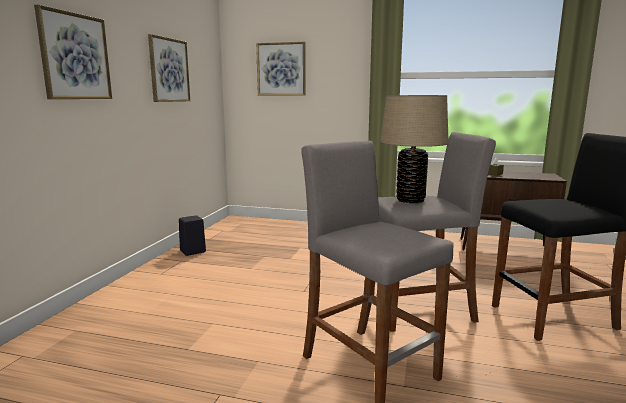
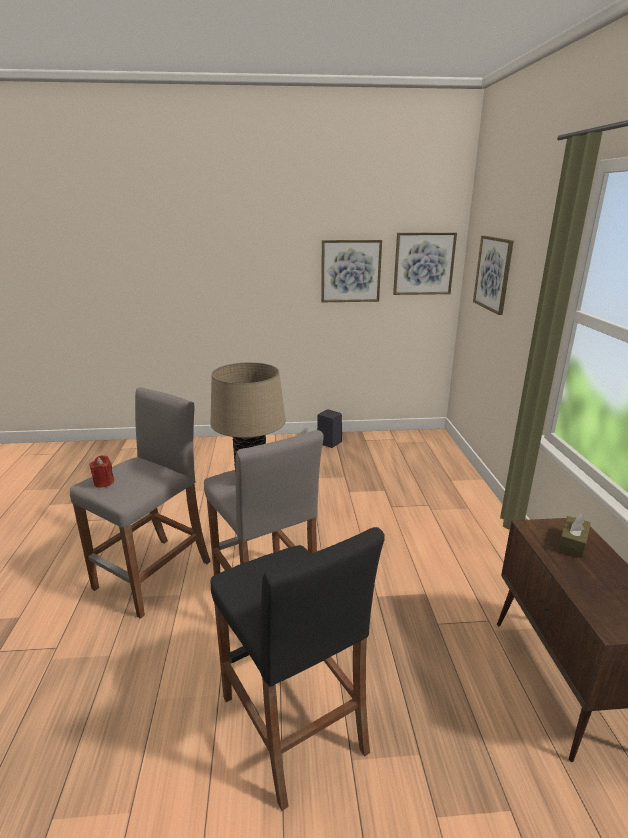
camera: 70 degrees right, 10 degrees up
(75, 56) = (231, 269): picture -> picture (423, 264)
(394, 241) = (104, 482): none -> red candle

